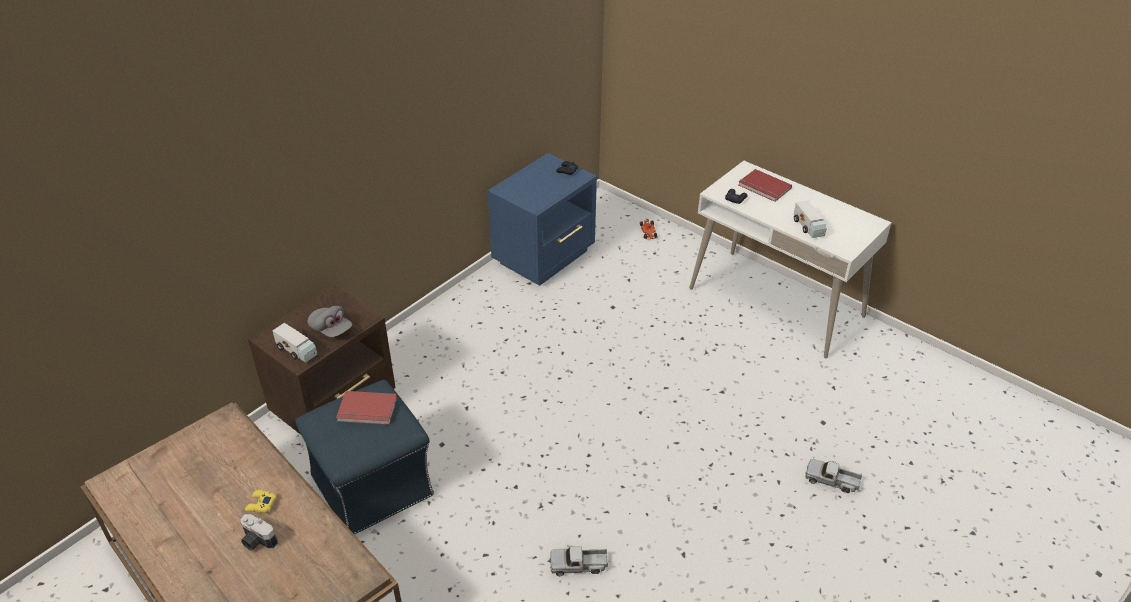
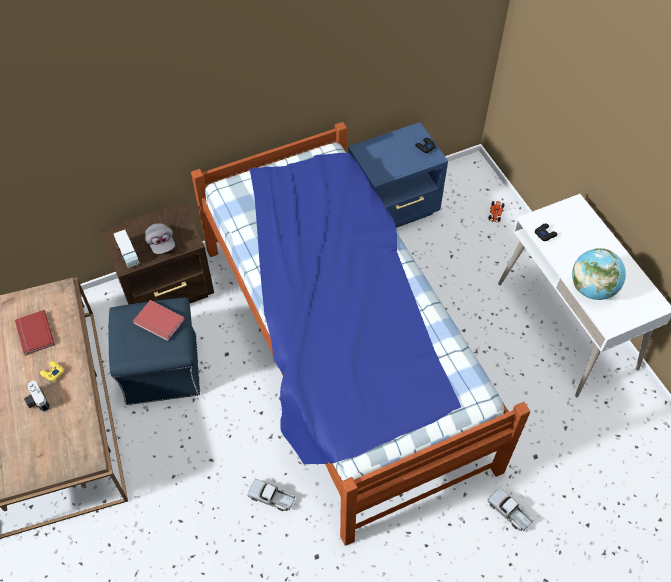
camera: 25 degrees right, 15 degrees up
(570, 400) = (341, 353): none -> bed
(764, 187) = (579, 230): red book -> red book (33, 334)
(808, 227) = (592, 288): toy truck -> globe

